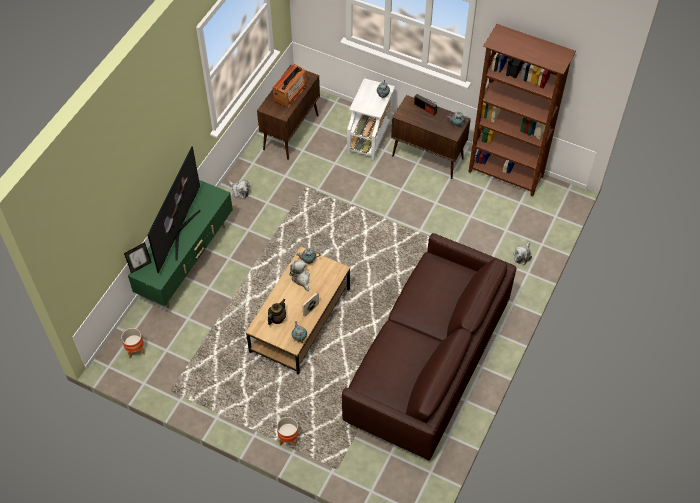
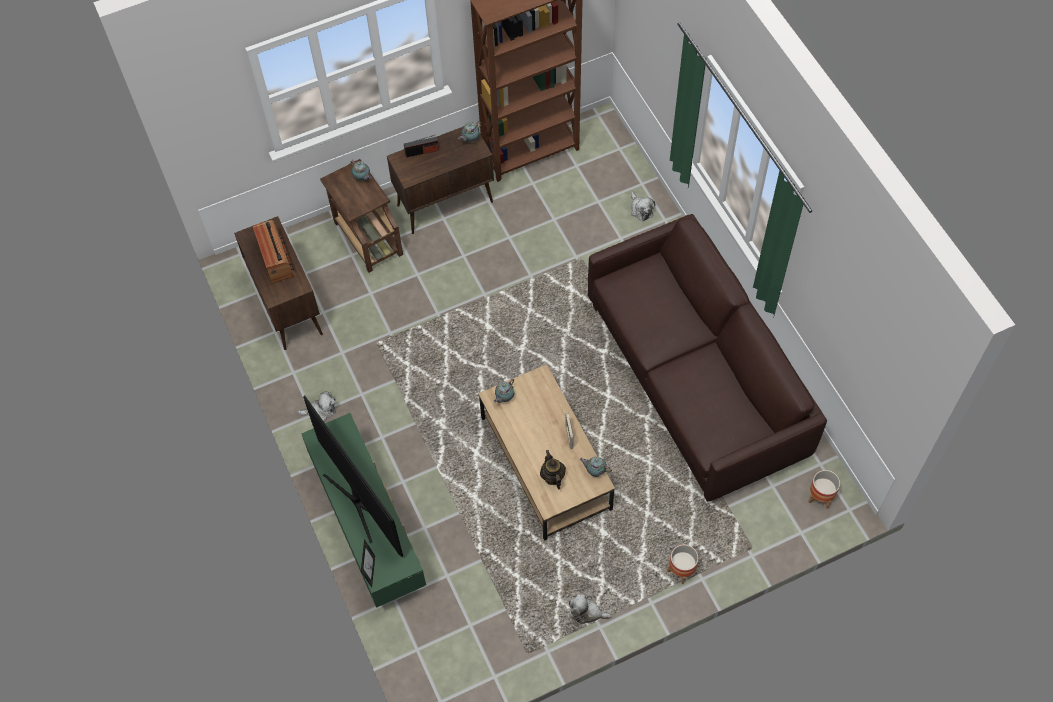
camera: 50 degrees left, 5 degrees up
(135, 350) = (442, 658): planter -> planter (820, 497)
(301, 279) = (521, 420): plush toy -> plush toy (587, 612)
(369, 137) = (367, 237): white side table -> brown side table

